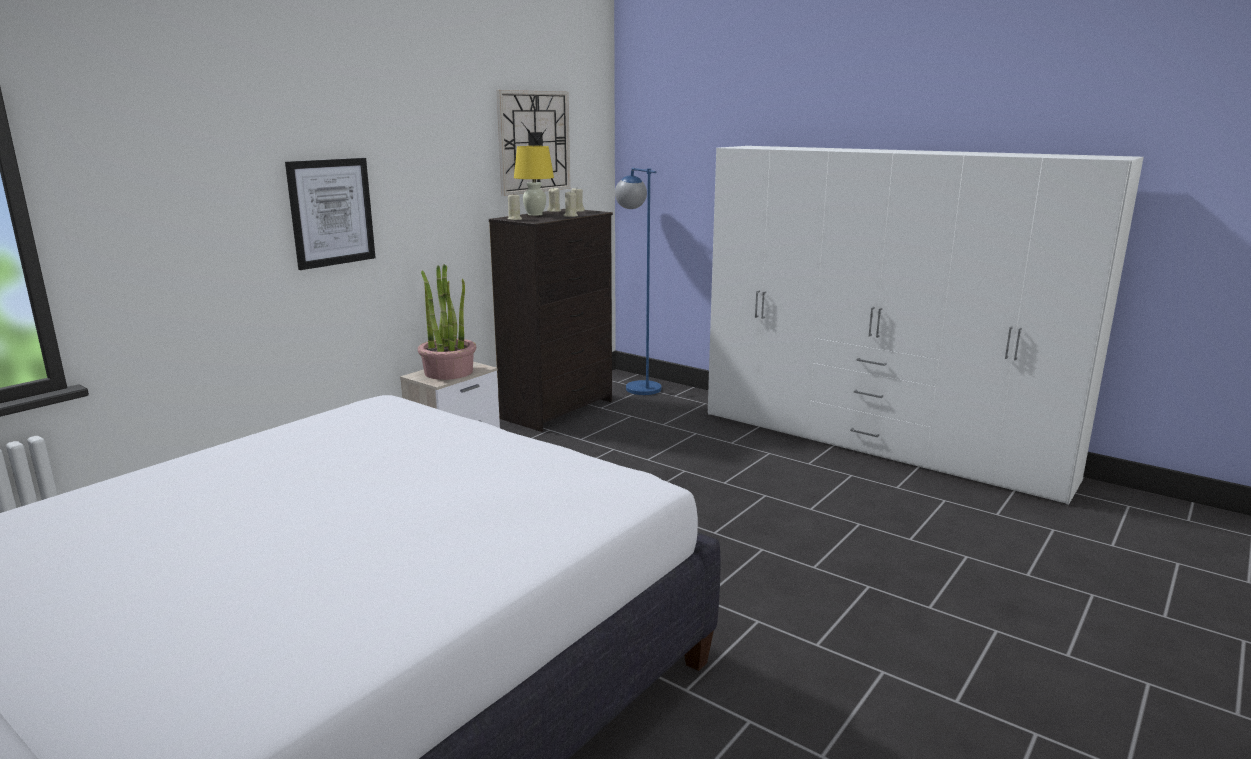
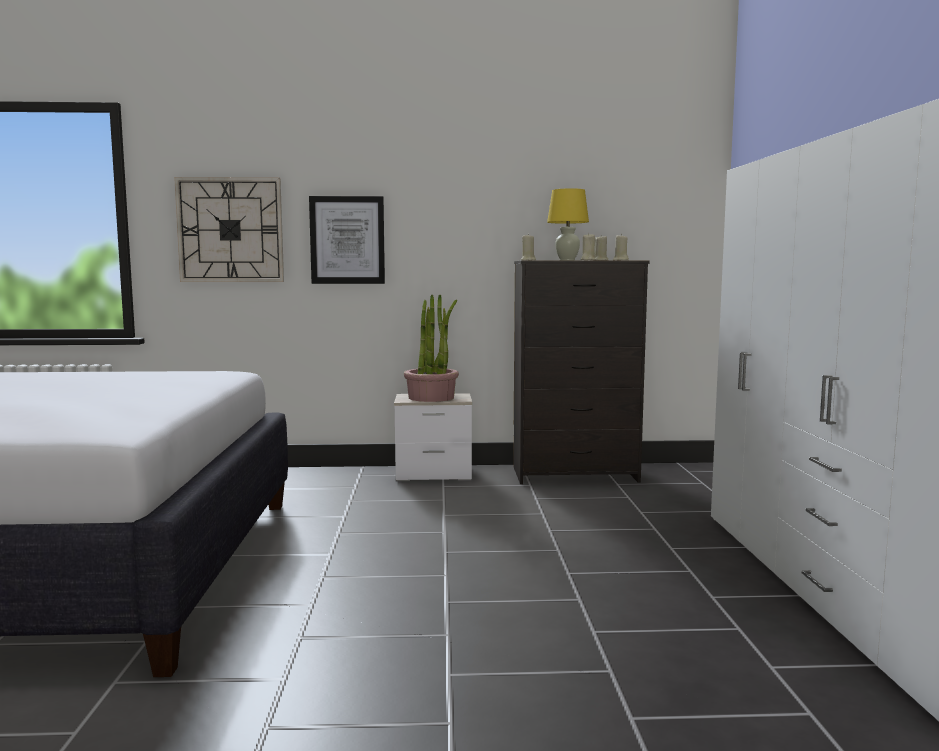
camera: 50 degrees right, 10 degrees down
(534, 142) = (593, 190): wall clock -> wall clock (230, 230)
(637, 385) = (701, 478): blue floor lamp -> none

